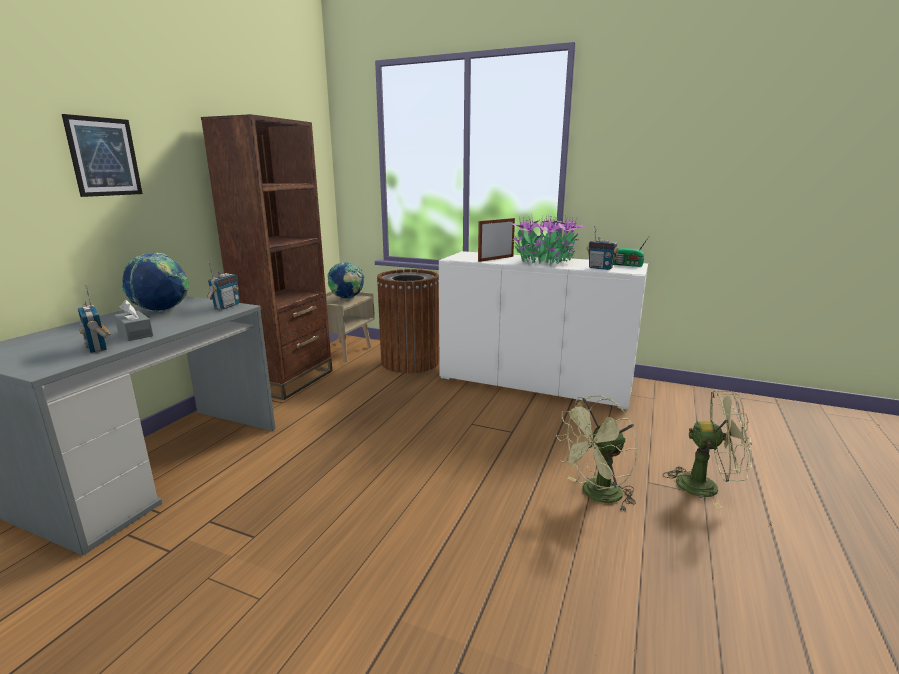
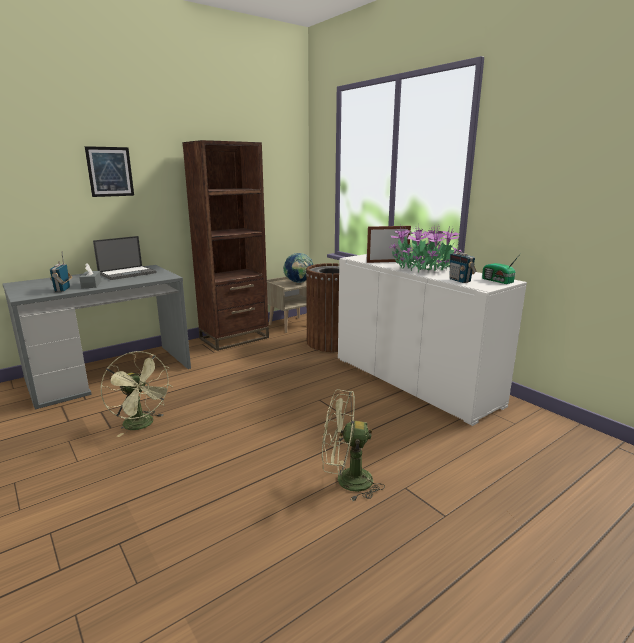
camera: 30 degrees right, 0 degrees up
(161, 311) = (128, 273): globe -> laptop
(226, 306) = (163, 275): radio -> none
(706, 486) = (457, 511): green fan -> green fan (142, 425)

